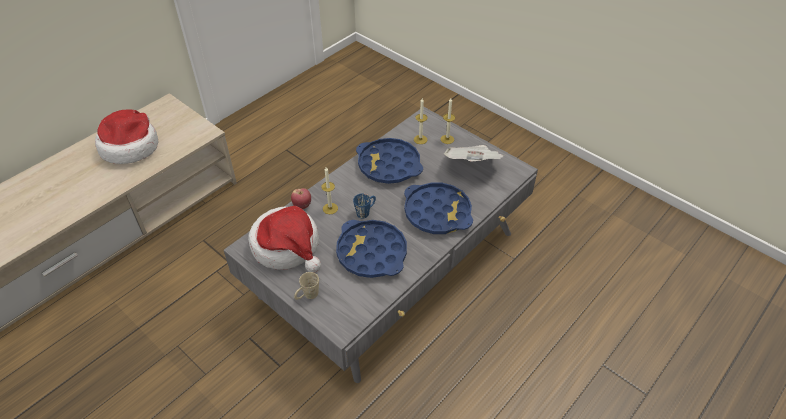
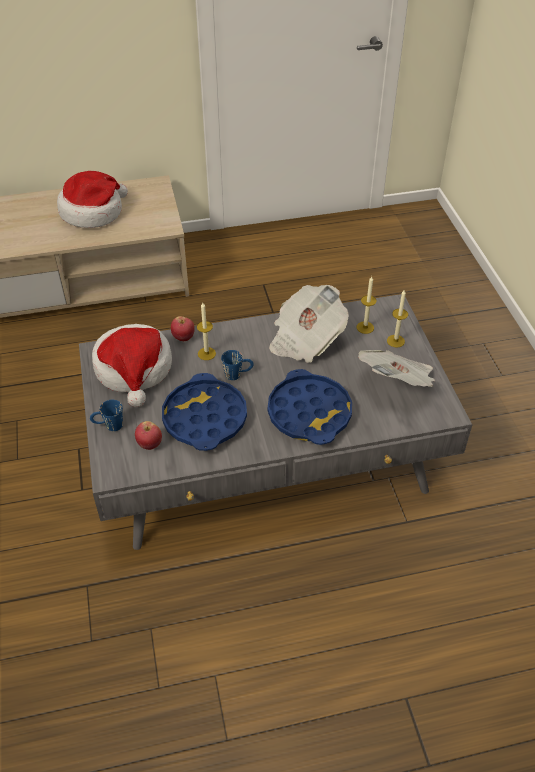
camera: 35 degrees right, 0 degrees up
(307, 296) = (109, 426): beige mug -> blue mug
(350, 292) = (150, 444): none -> apple
(389, 165) = (305, 339): blue tray -> newspaper

